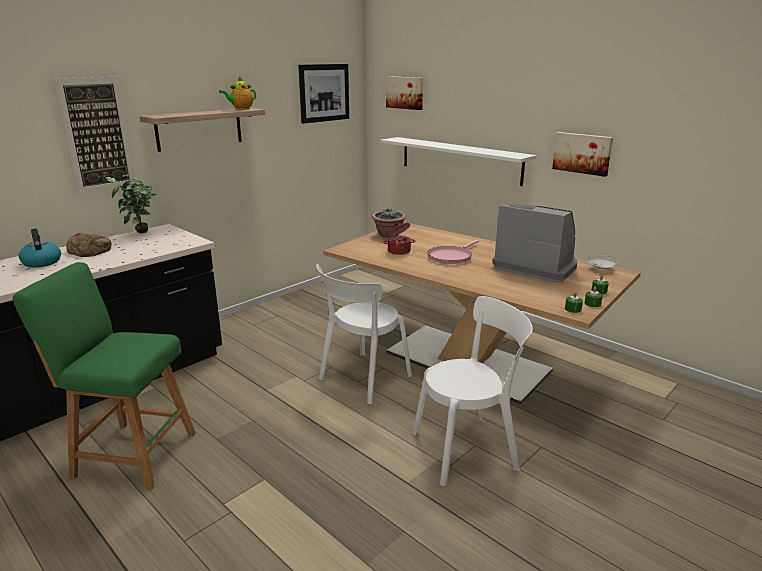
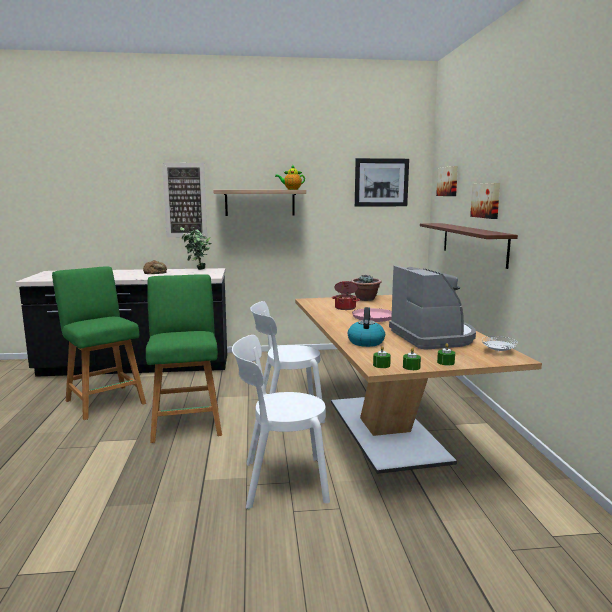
camera: 40 degrees right, 10 degrees down
(41, 262) = (124, 273): kettle -> kettle (365, 342)
(285, 433) = (186, 422): none -> green stool
(459, 160) = (473, 243): white shelf -> brown shelf
(469, 449) = (279, 482): white chair -> white chair turned 150 degrees clockwise
(582, 153) = (547, 230): picture -> picture (486, 200)

